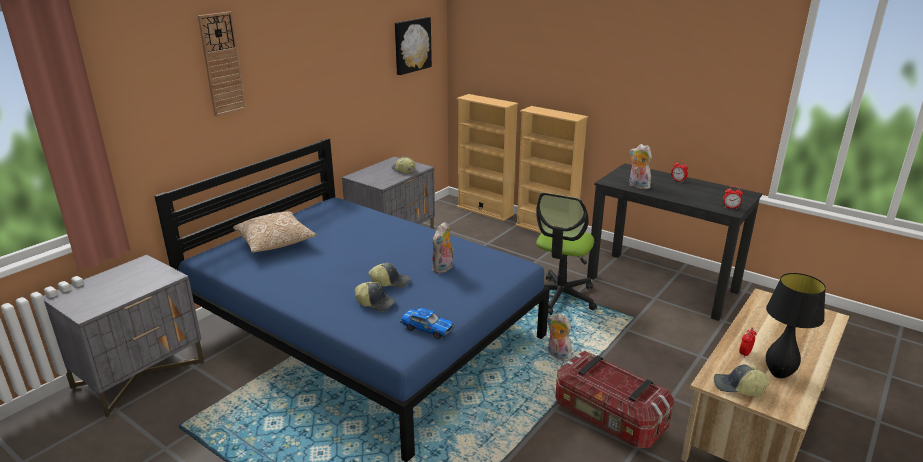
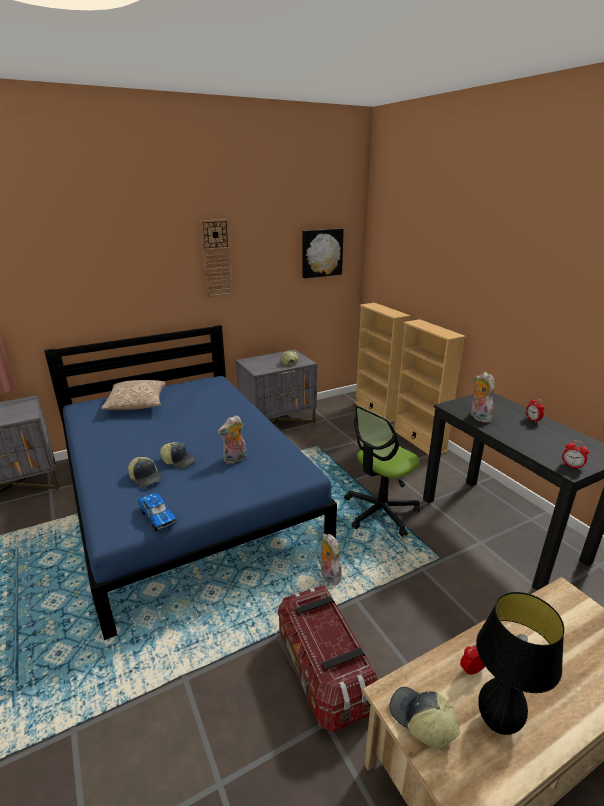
camera: 25 degrees right, 0 degrees up
(222, 64) = (114, 250): wall clock -> wall clock (216, 258)

